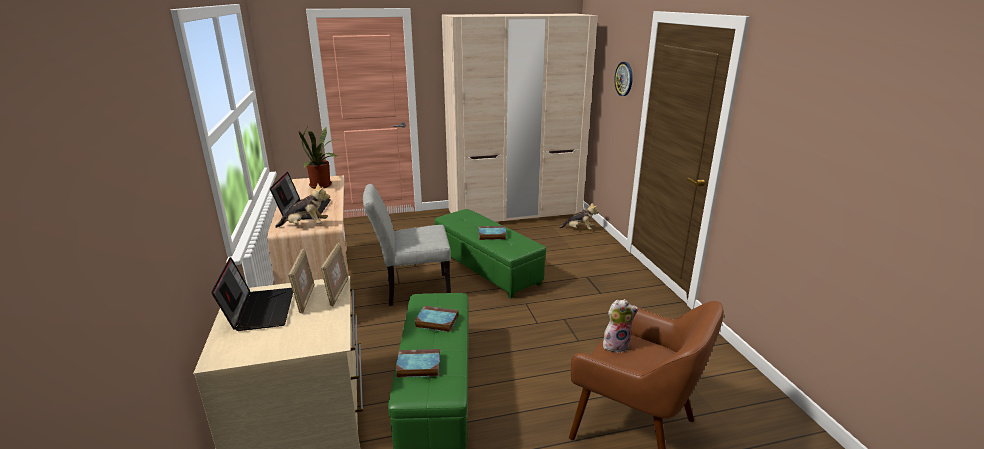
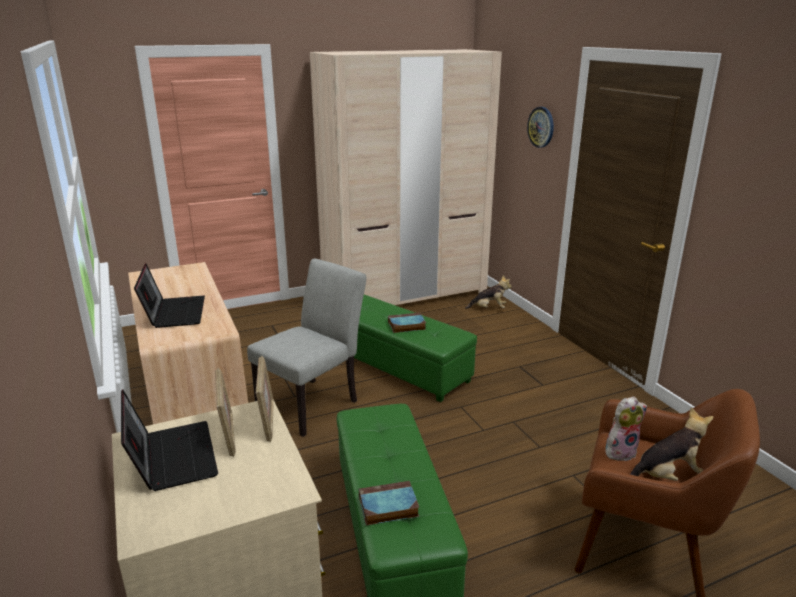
camera: 10 degrees left, 0 degrees up
(306, 226) = (188, 334): plush toy -> plush toy (666, 476)
(323, 186) = (184, 278): potted plant -> none
(412, 290) = (314, 403): grey chair -> grey chair turned 150 degrees clockwise
(436, 321) = (385, 444): book -> none

